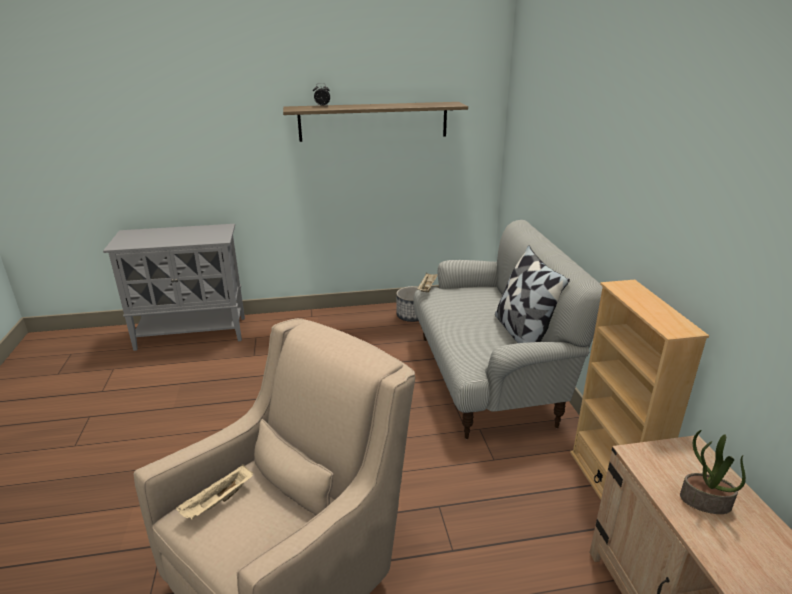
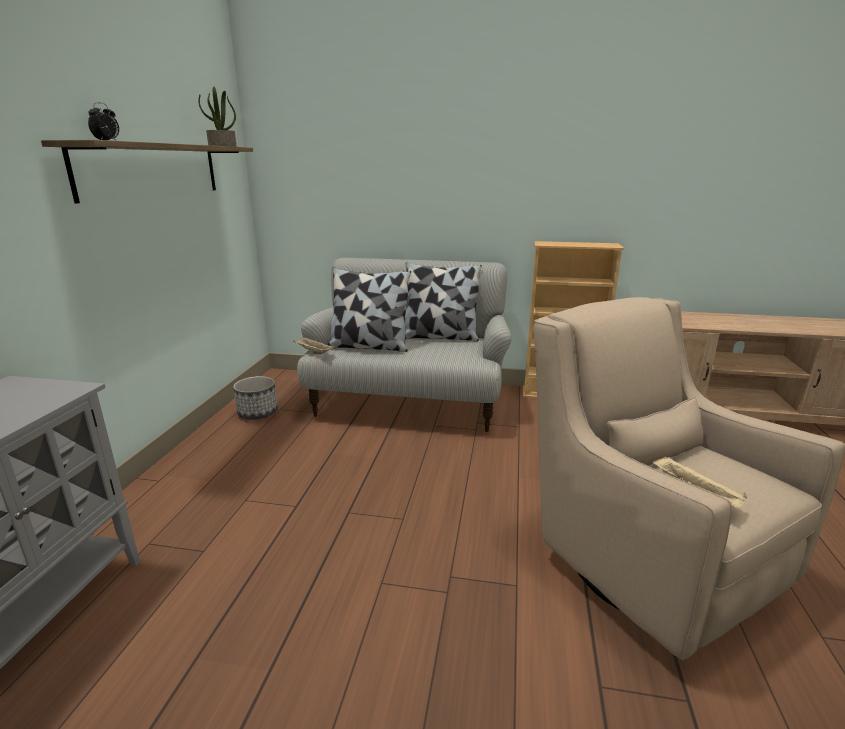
camera: 70 degrees left, 5 degrees down
(459, 306) = (369, 346): none -> pillow
(704, 502) = (685, 320): potted plant -> potted plant (222, 146)

